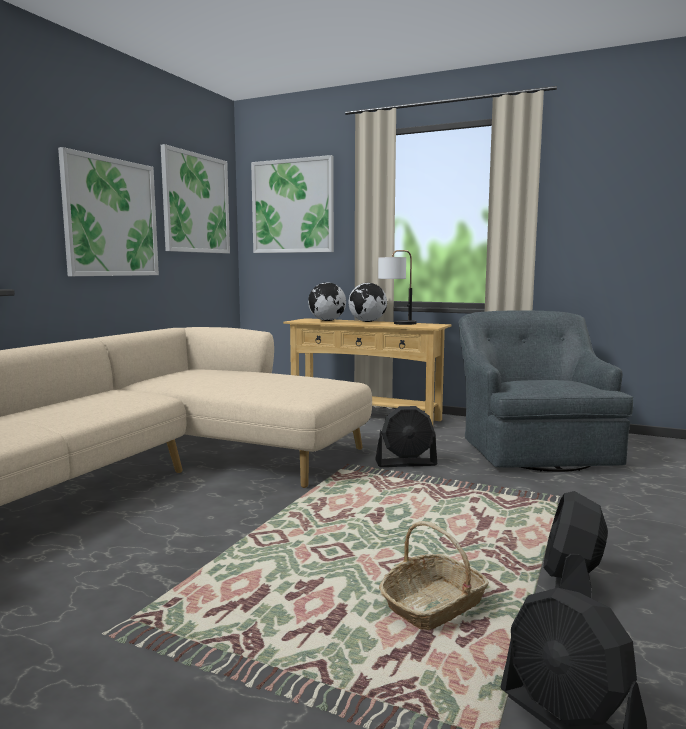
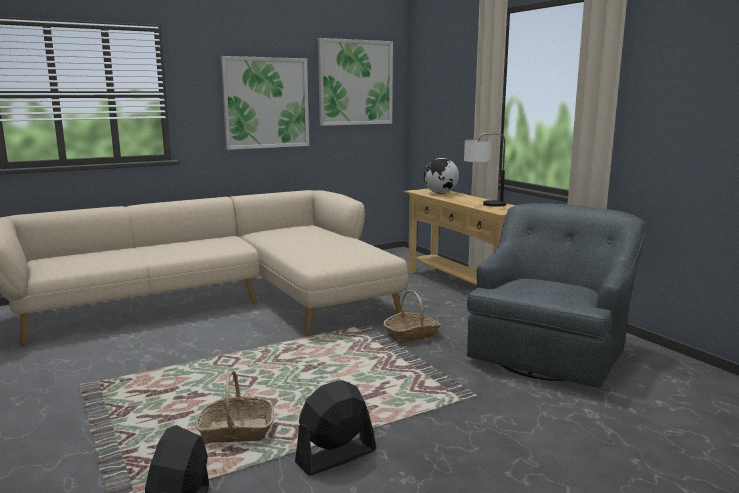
camera: 35 degrees right, 5 degrees up
(292, 206) = (440, 81): picture -> none
(367, 322) = (470, 198): globe -> none
(406, 463) = (411, 335): black fan -> basket

